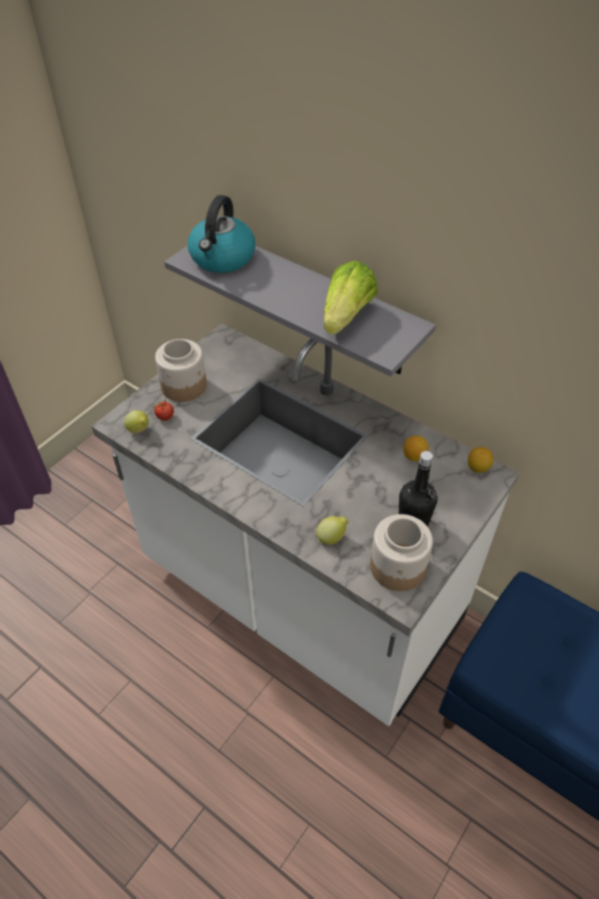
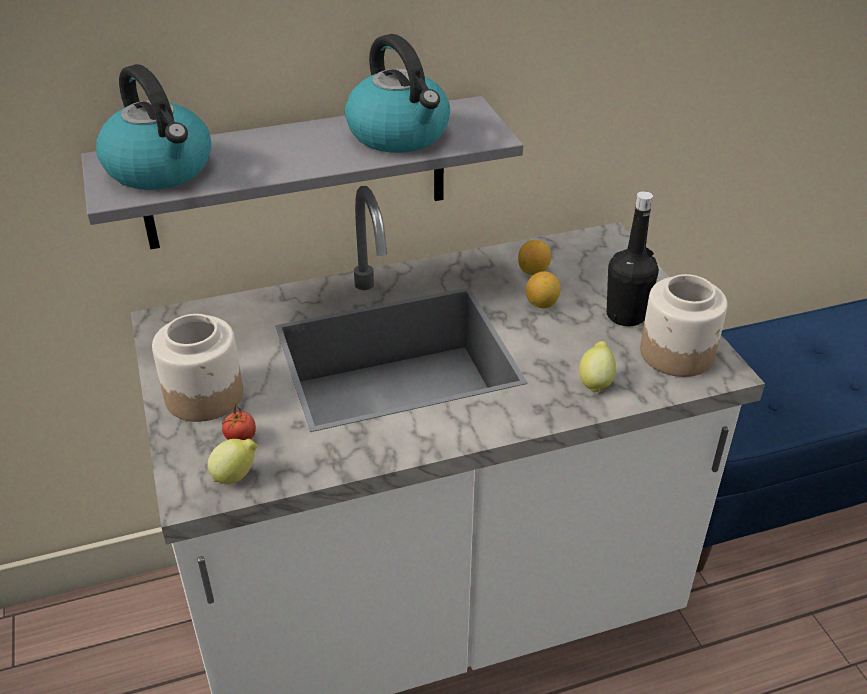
camera: 55 degrees left, 10 degrees down
(346, 316) = (400, 134): lettuce -> kettle
(478, 468) = (590, 241): lemon -> lemon (542, 304)

